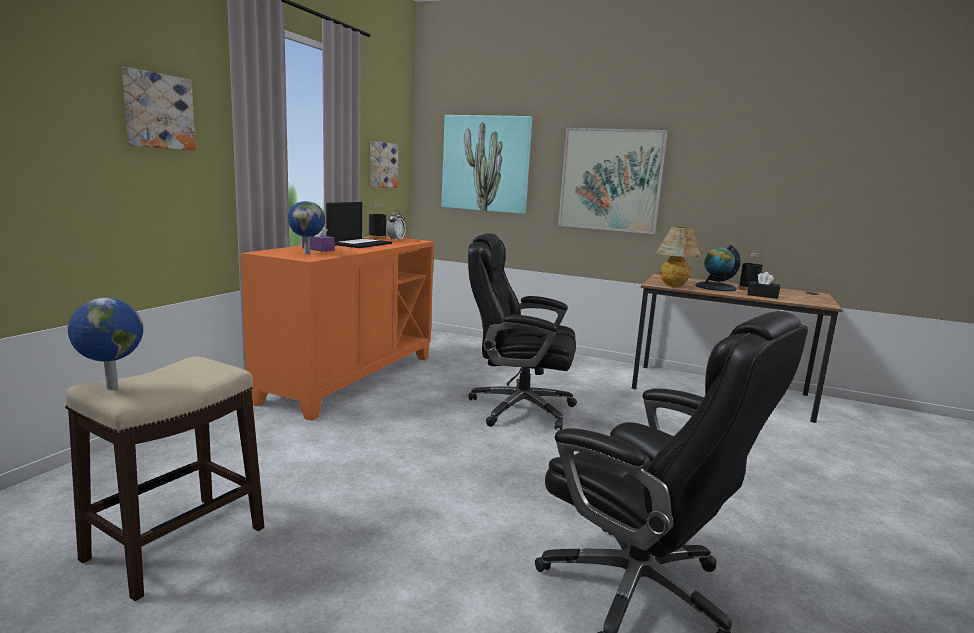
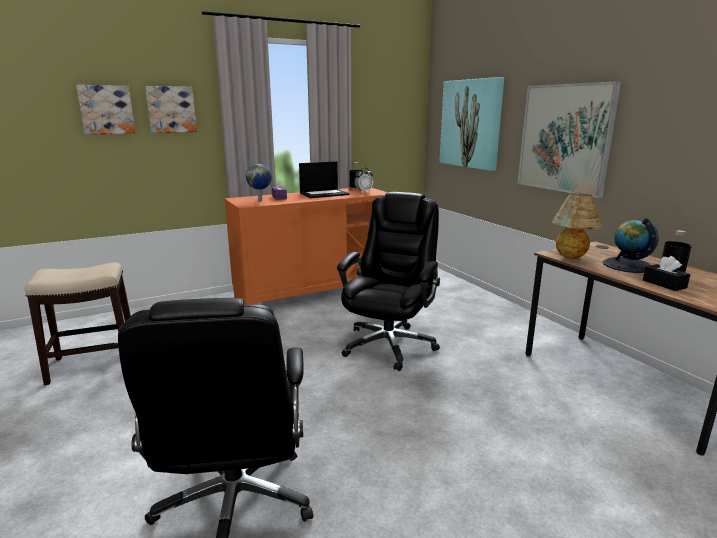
camera: 40 degrees right, 5 degrees up
(110, 387) = (45, 273): globe -> none
(382, 165) = (386, 128): picture -> picture (106, 109)
(518, 408) = (389, 344): black office chair -> black office chair turned 60 degrees clockwise

